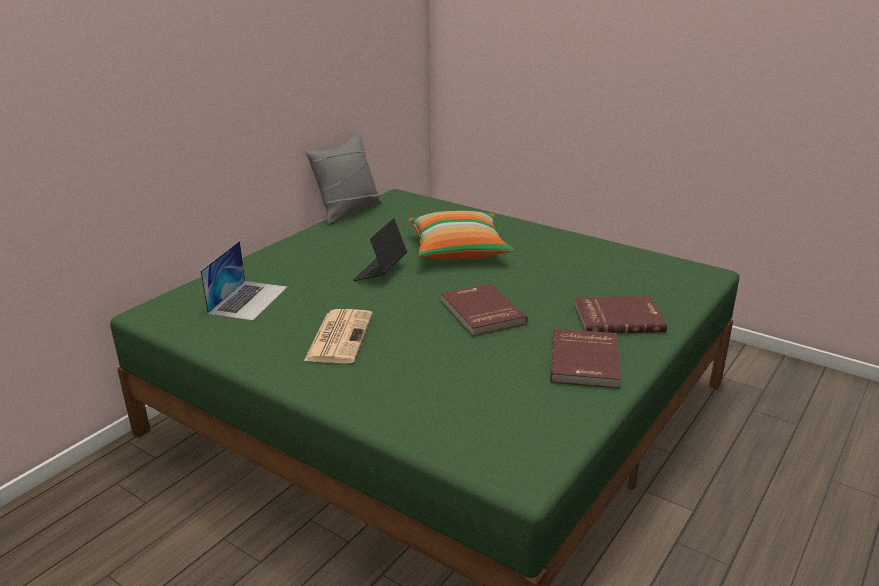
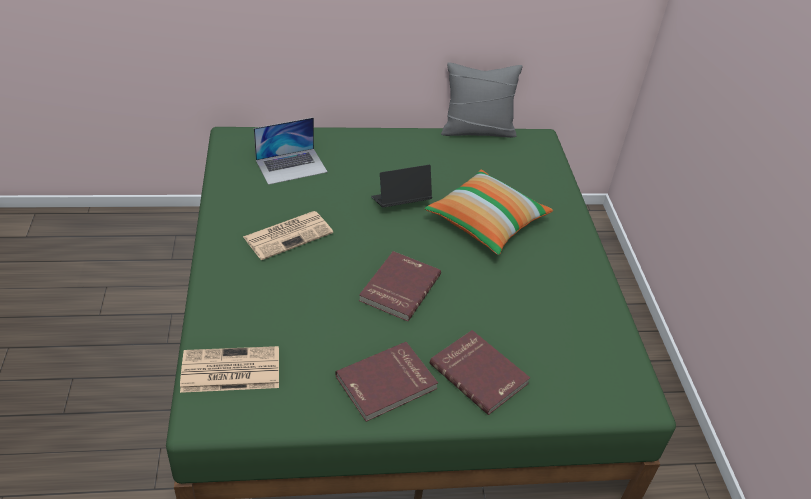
camera: 45 degrees right, 15 degrees up
(477, 437) = (229, 370): none -> newspaper

